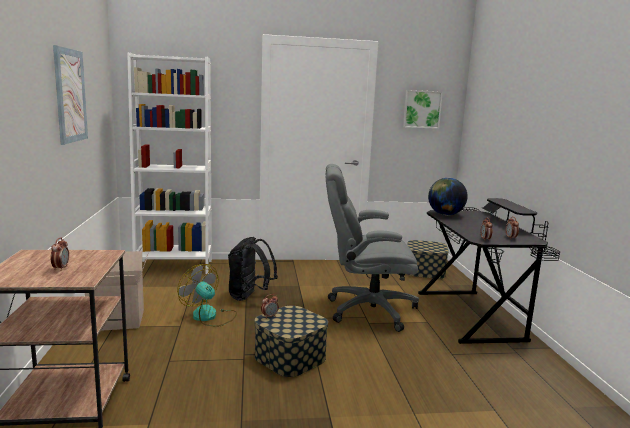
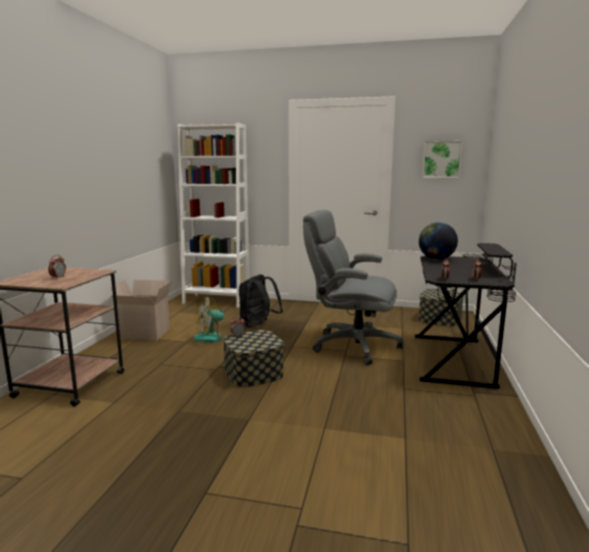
camera: 20 degrees right, 0 degrees up
(70, 95) = (118, 158): picture -> none
(209, 316) = (214, 337): fan -> fan turned 90 degrees counterclockwise

